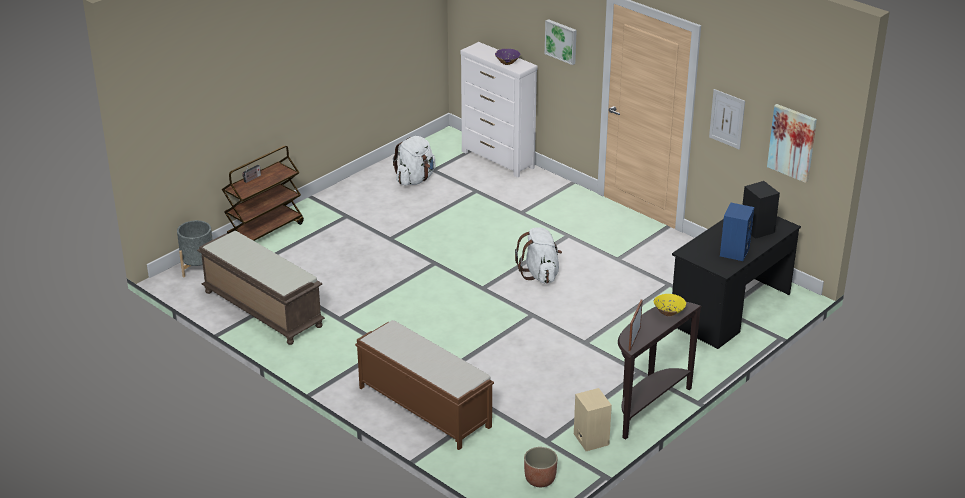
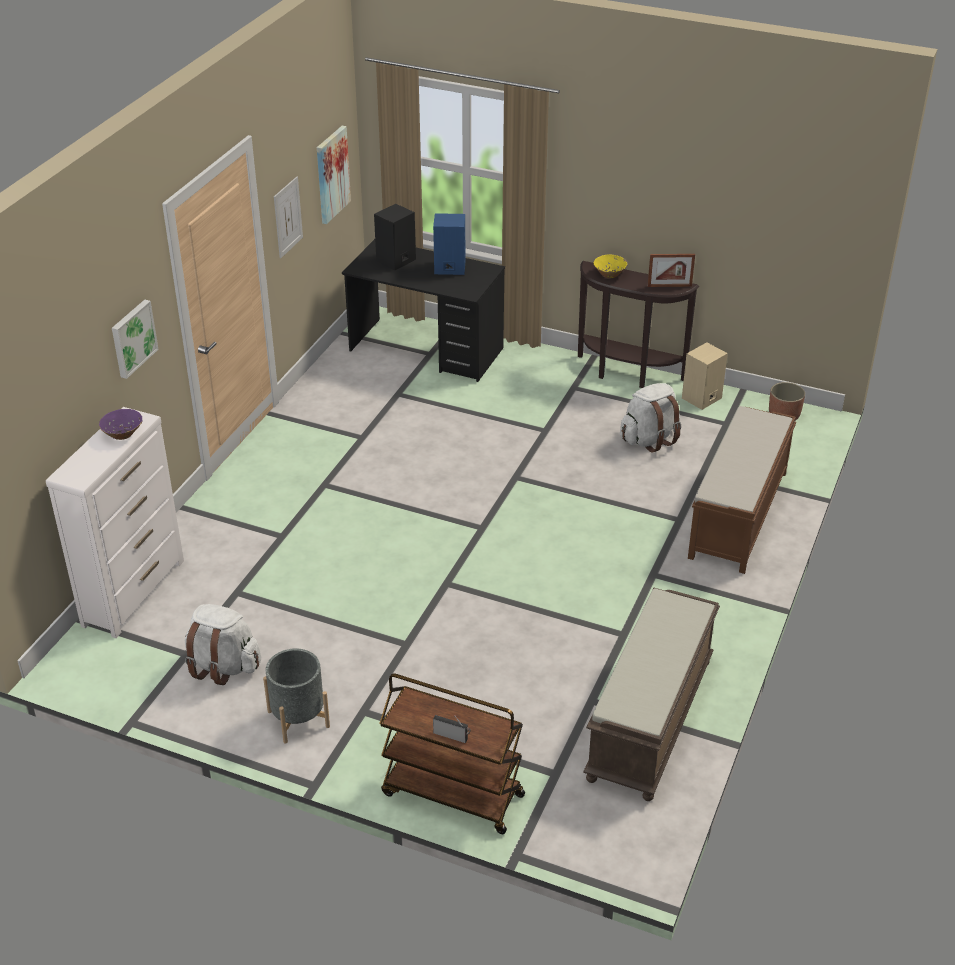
camera: 110 degrees left, 5 degrees up
(198, 268) = (593, 838): grey planter -> grey planter (298, 719)
(540, 274) = (426, 489): white backpack -> white backpack (649, 439)

